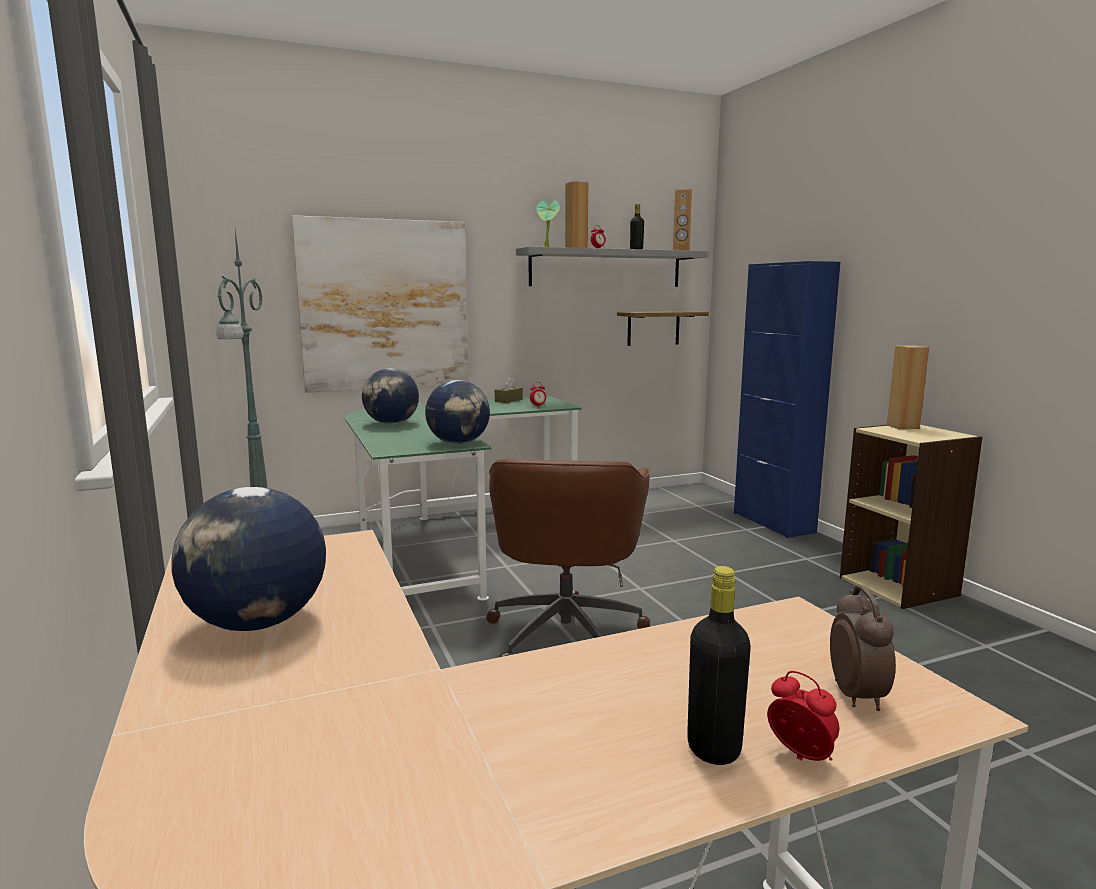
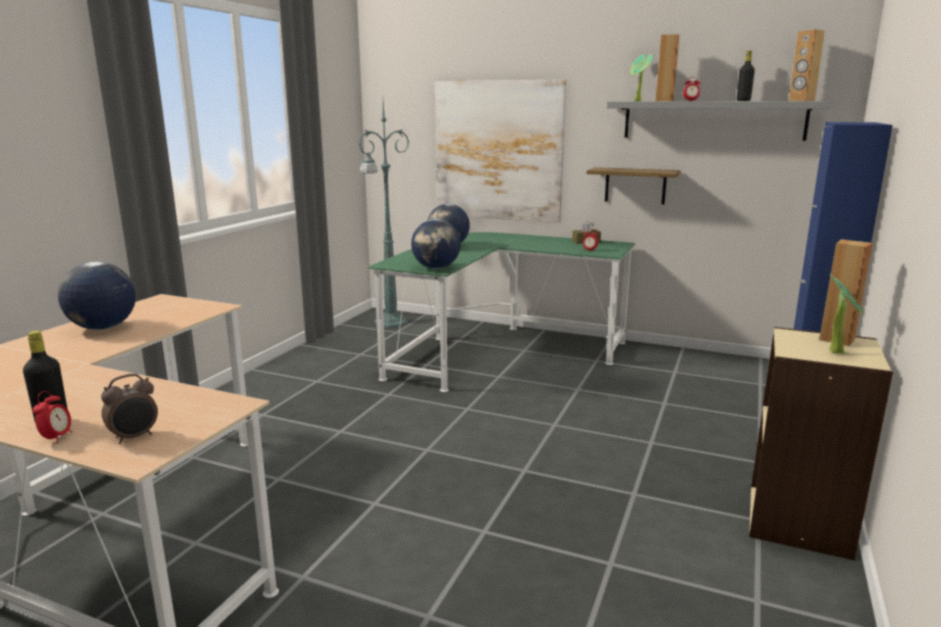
camera: 45 degrees right, 5 degrees up
(566, 633) = (446, 429): brown office chair -> none
(653, 328) = (768, 186): shelf -> shelf (635, 185)
(928, 433) = (837, 351): none -> potted plant

